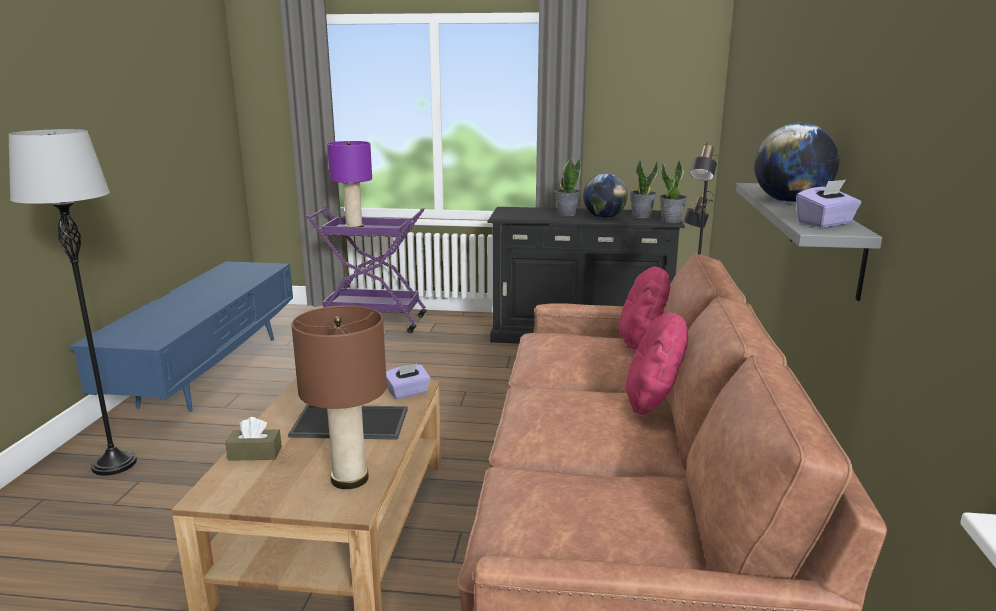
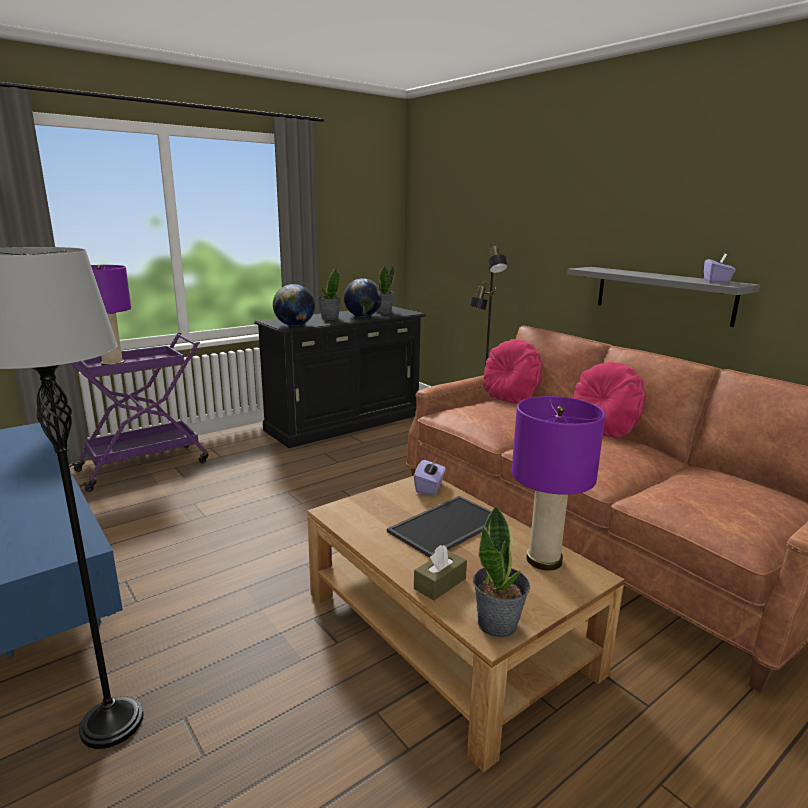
camera: 45 degrees left, 0 degrees up
(349, 478) = (543, 560): brown table lamp -> purple table lamp
(671, 221) = (411, 312): potted plant -> potted plant (498, 624)
(791, 202) = (647, 274): globe -> globe (294, 325)

